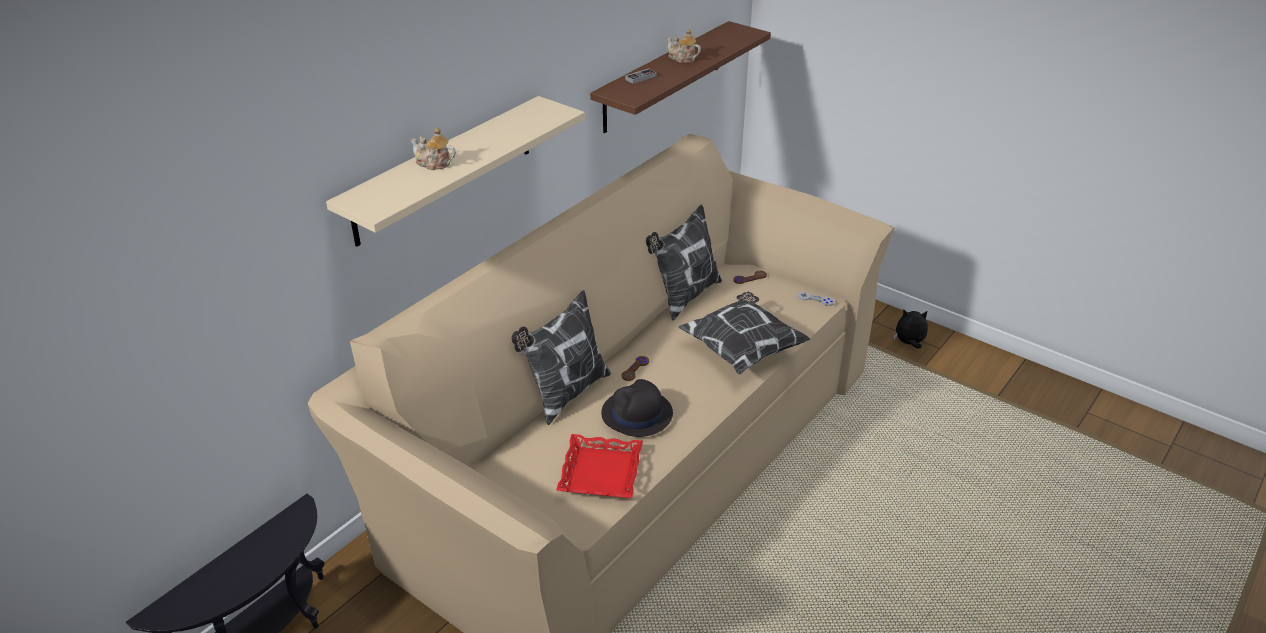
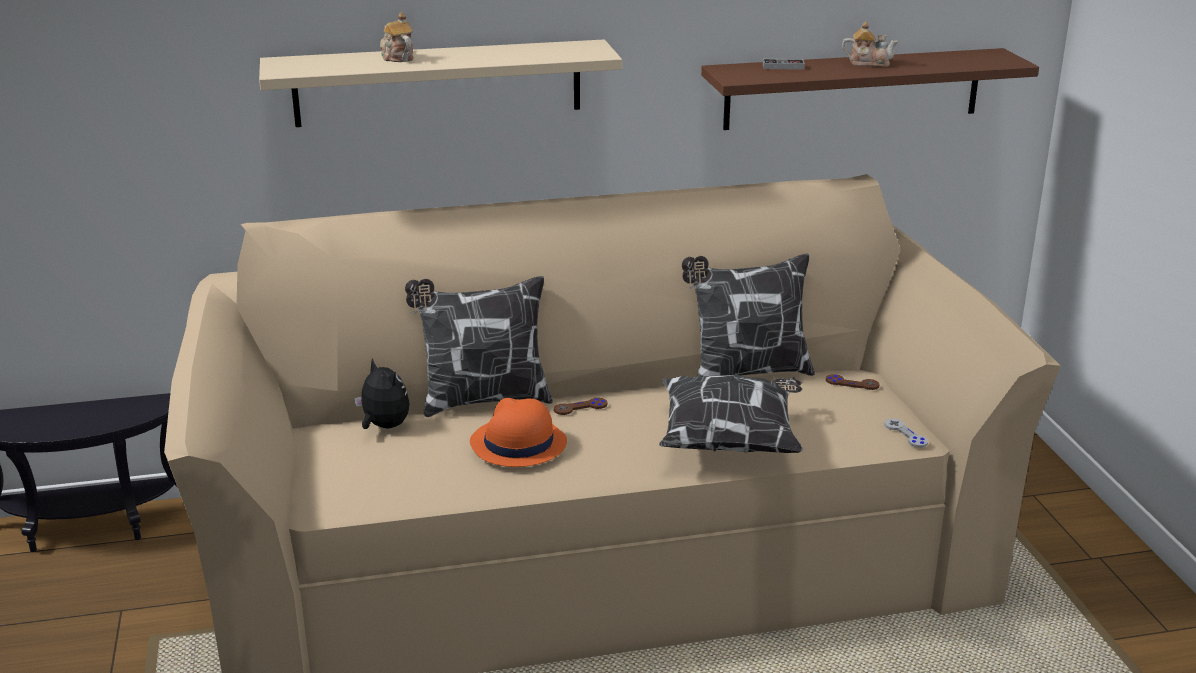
camera: 40 degrees right, 10 degrees down
(601, 472) = (408, 475): red tray -> none
(637, 414) = (517, 444): black hat -> orange hat
(682, 58) = (868, 63): teapot -> teapot turned 120 degrees clockwise
(909, 343) = (1123, 605): plush toy -> plush toy (384, 426)

